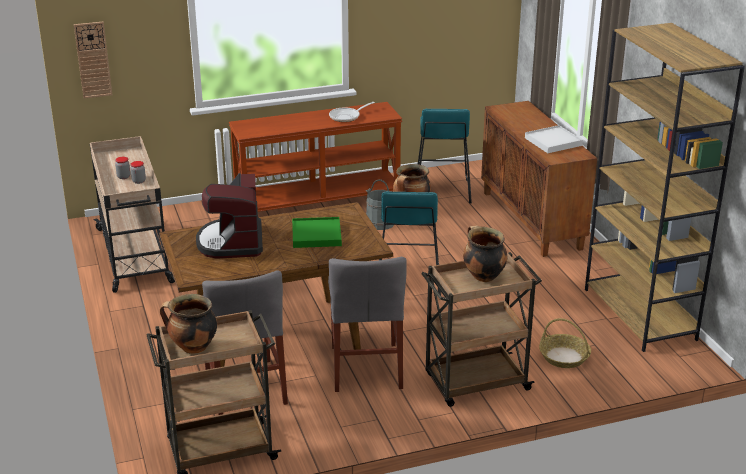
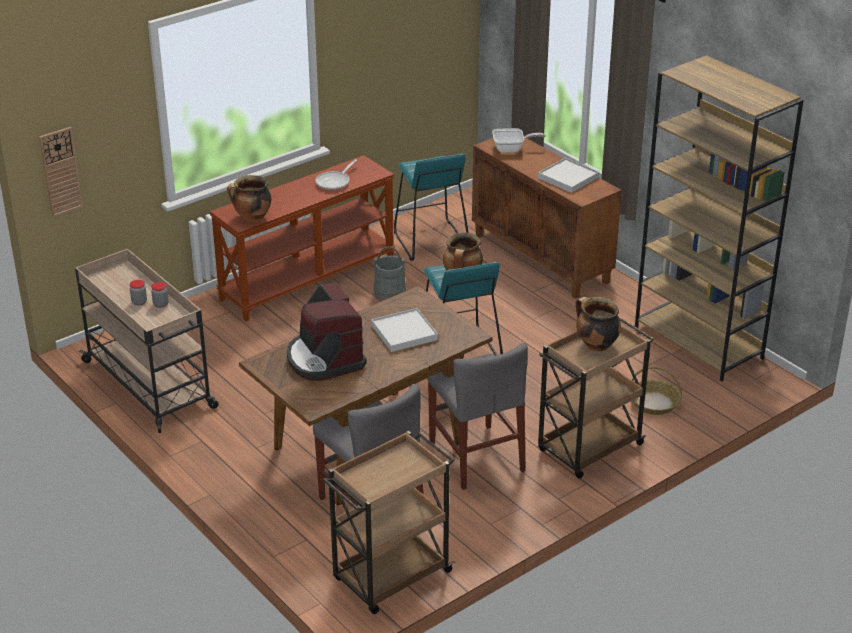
camera: 20 degrees left, 5 degrees up
(192, 347) = (376, 483): cooking pot -> cooking pot (252, 218)
(316, 235) = (404, 332): green tray -> white tray
(517, 114) = (511, 149): none -> frying pan

